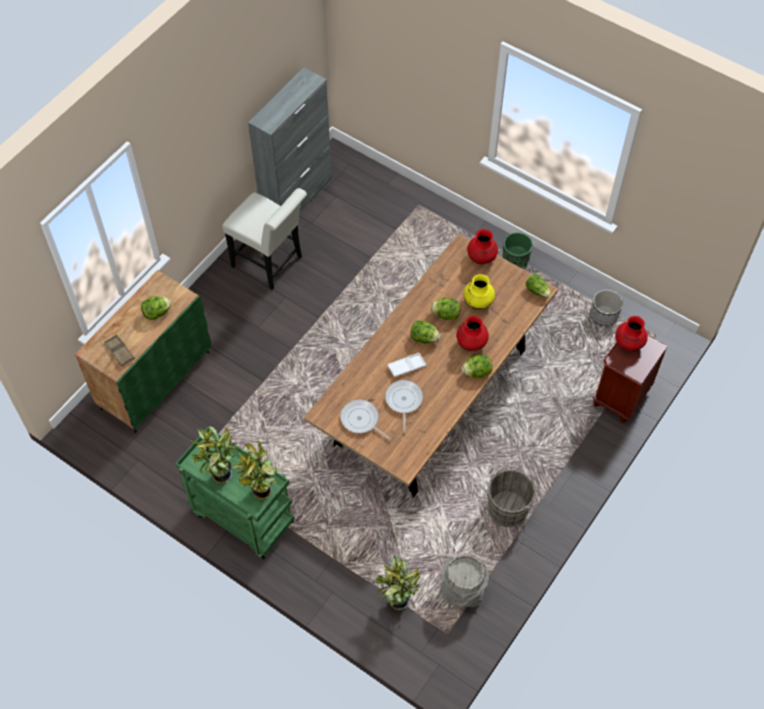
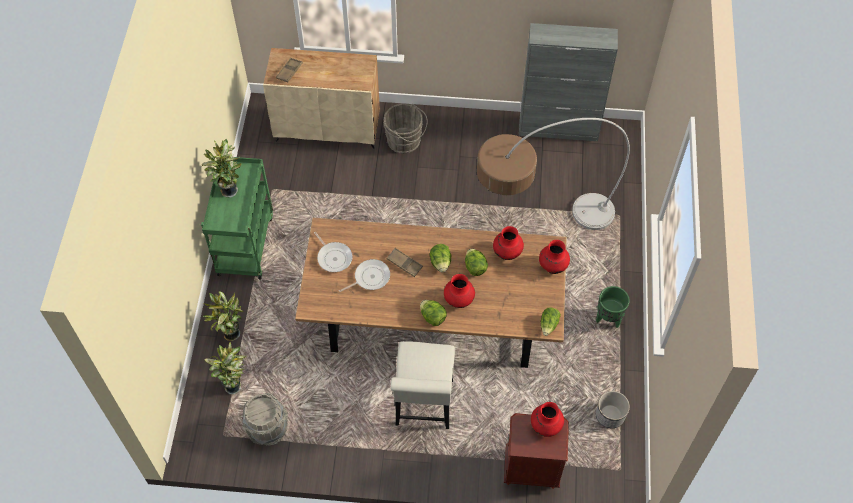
camera: 60 degrees right, 0 degrees up
(155, 379) = (328, 128): green cabinet -> beige cabinet
(157, 313) = (337, 75): lettuce -> none
(260, 493) = (228, 222): potted plant -> potted plant (229, 334)
(271, 264) = (482, 144): white chair -> white chair (423, 407)
(361, 420) = (333, 257): frying pan -> frying pan turned 135 degrees clockwise
(389, 268) = (538, 227): none -> floor lamp
(406, 366) = (404, 264): white tray -> brown tray
(446, 283) = (507, 252): none -> red vase
(478, 302) = (504, 285): yellow vase -> none
(510, 507) = (364, 429): grey bucket -> grey bucket (405, 142)

